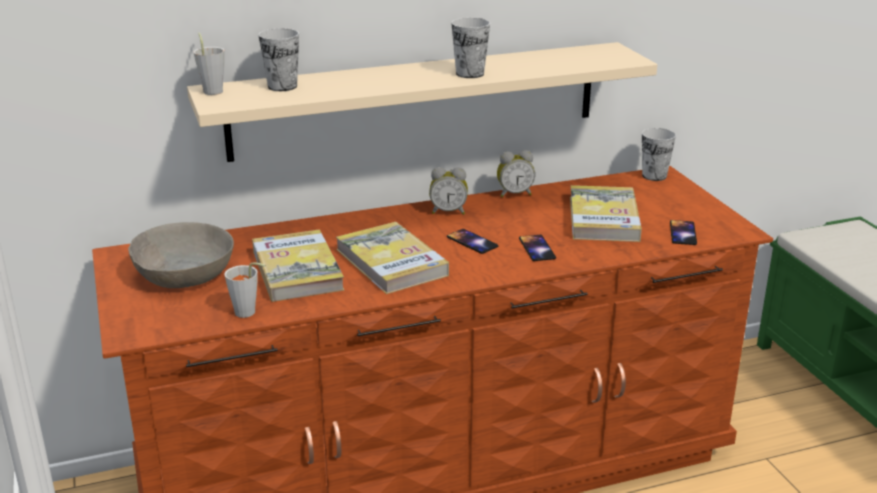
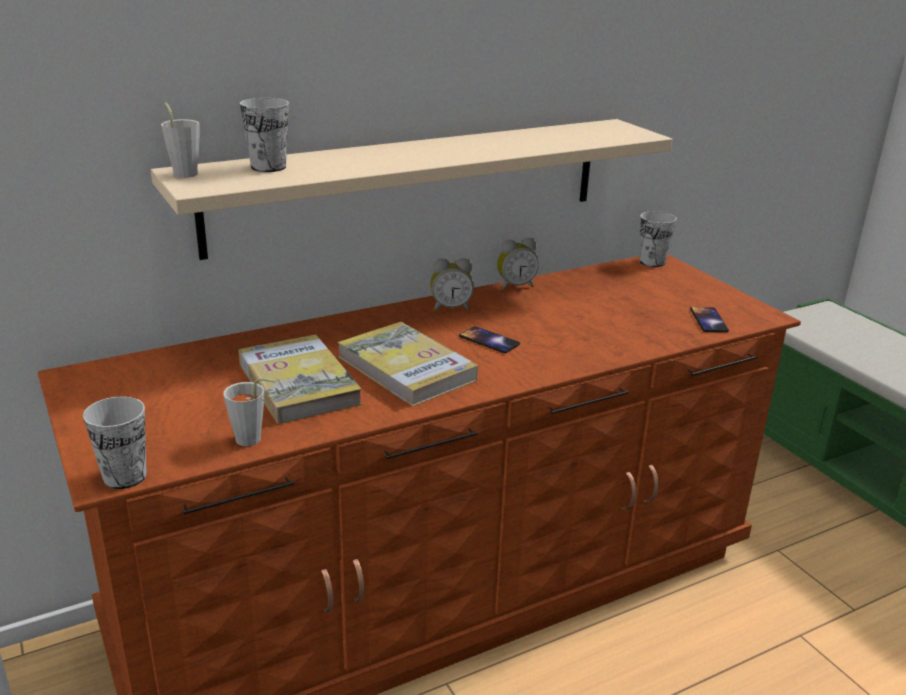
camera: 10 degrees left, 0 degrees up
(185, 275) = (163, 397): grey bowl -> none
(470, 74) = (479, 150): cup -> cup (125, 476)
(537, 248) = (562, 344): phone -> none
(603, 218) = (619, 308): book -> none

